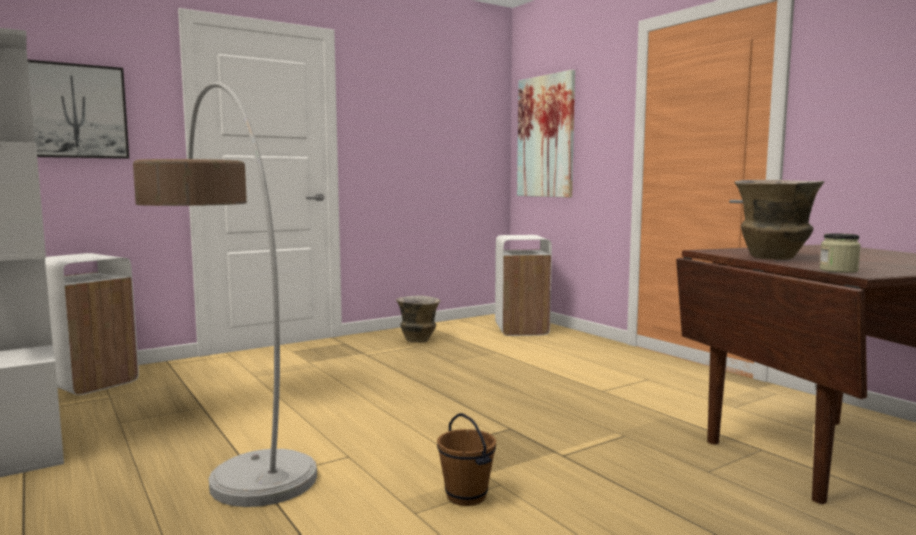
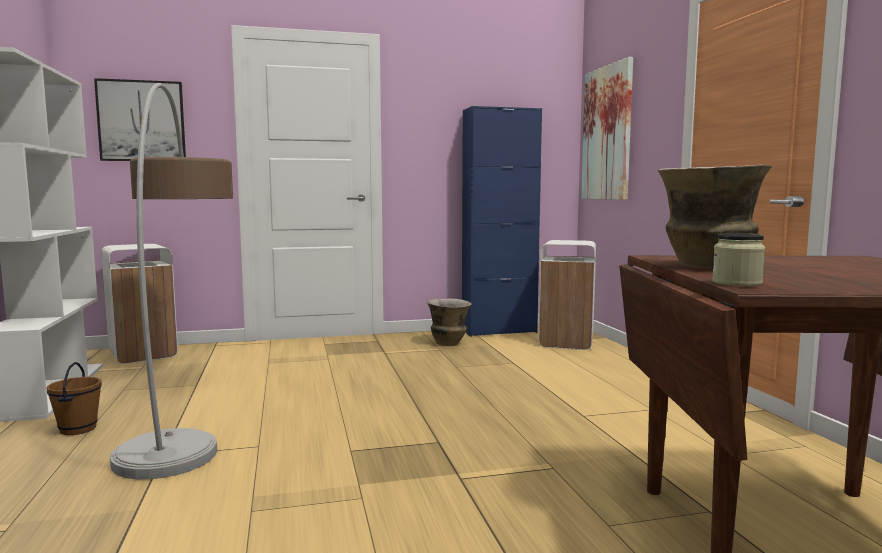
camera: 20 degrees right, 0 degrees up
(451, 324) = (499, 331): none -> blue cabinet
(465, 496) = (315, 503): brown bucket -> brown bucket (77, 429)

